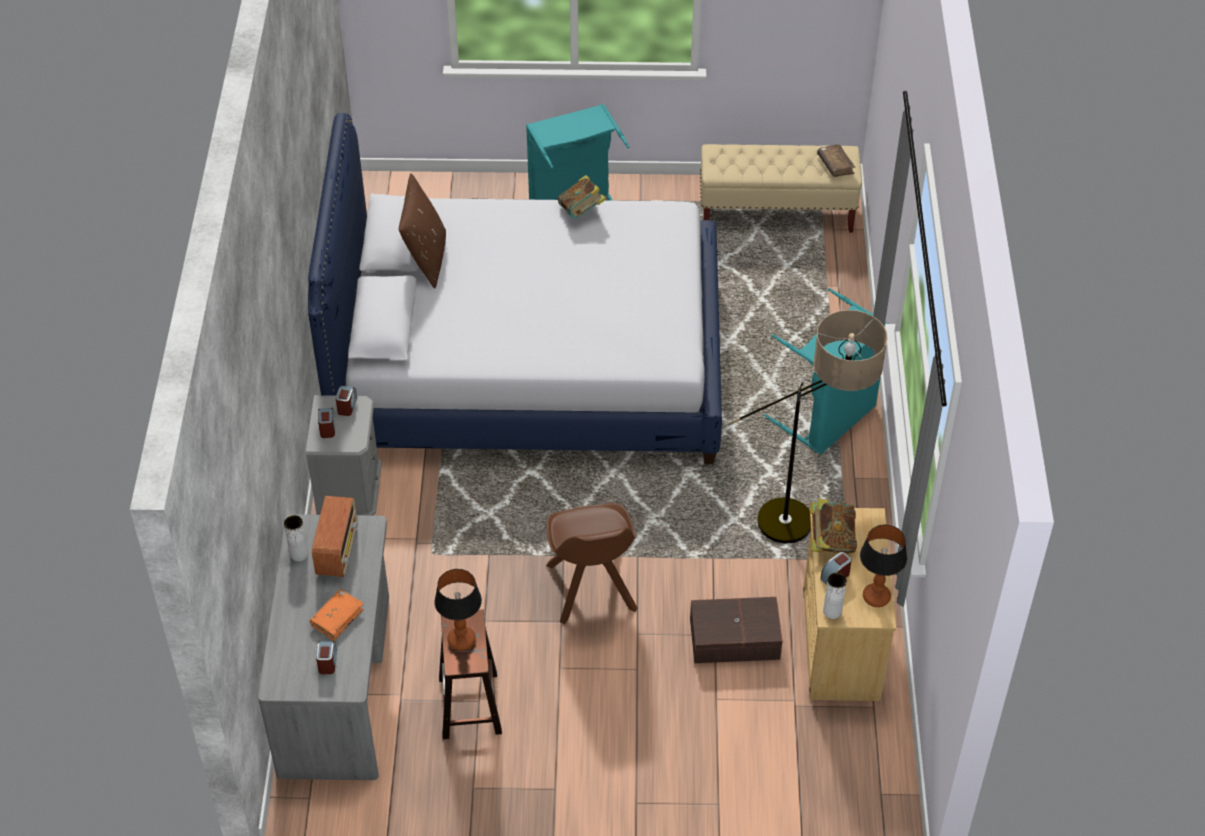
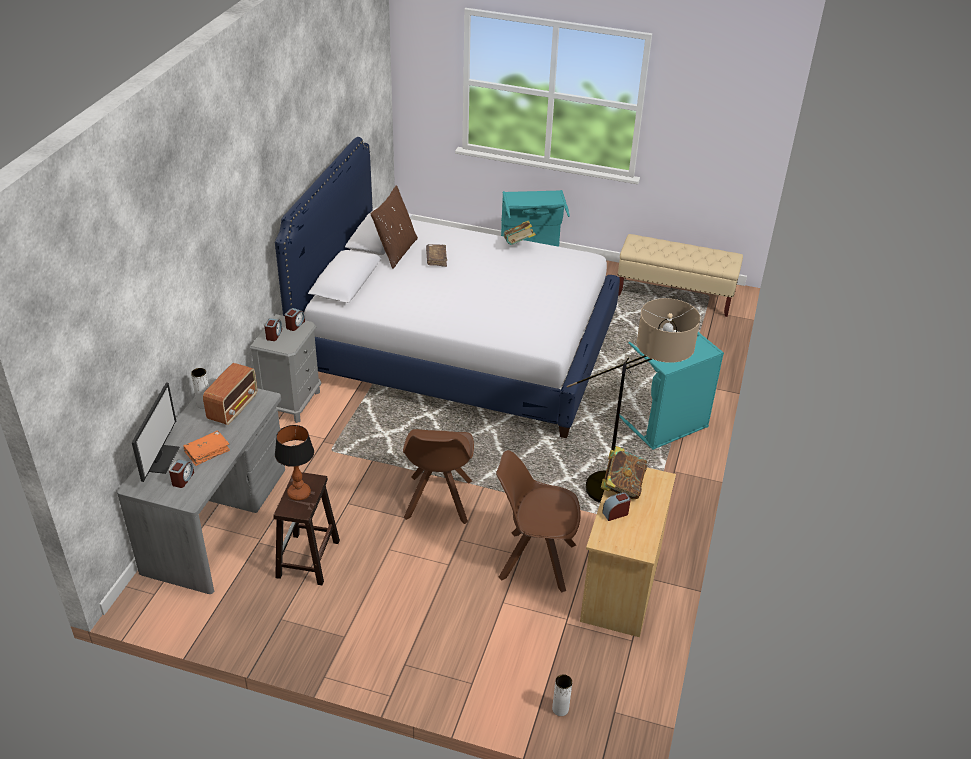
camera: 15 degrees right, 10 degrees down
(286, 642) = (160, 458): none -> monitor
(733, 637) = (535, 560): brown storage box -> brown chair
(832, 611) = (603, 538): white vase -> white vase (560, 709)
(835, 165) = (721, 261): brown book -> brown book (436, 259)
(876, 597) = (644, 536): table lamp -> none

